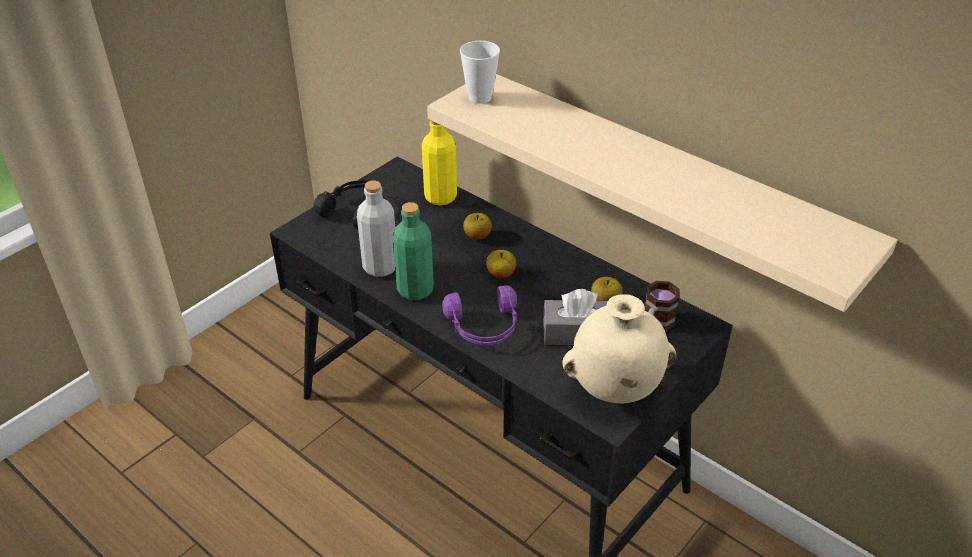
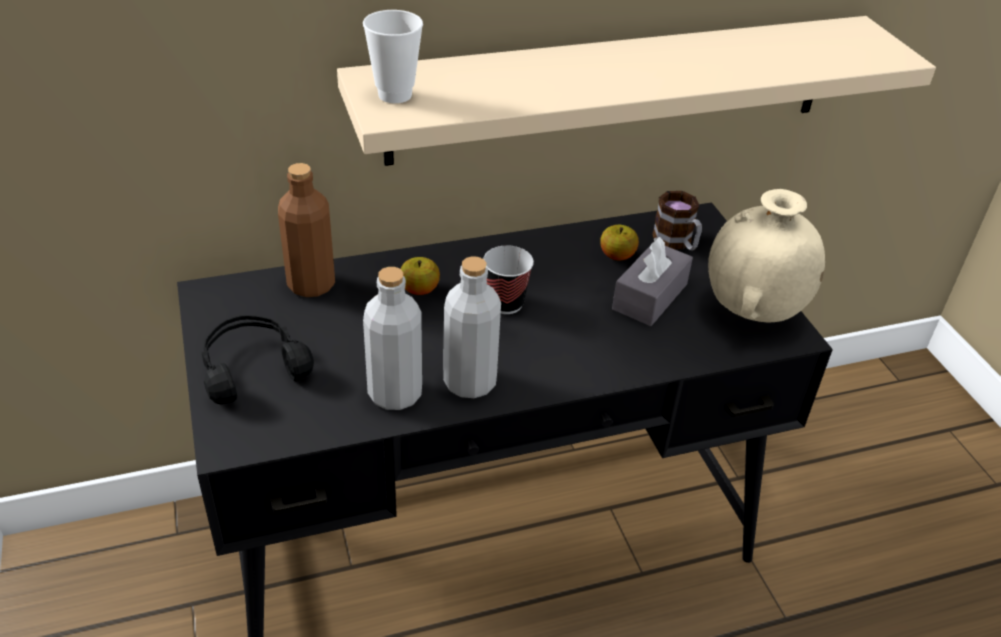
camera: 60 degrees left, 0 degrees up
(415, 290) = (470, 382): green bottle -> grey bottle
(440, 197) = (311, 284): yellow bottle -> brown bottle
(484, 327) = (586, 356): purple headphones -> none
(501, 274) = (505, 303): apple -> cup

